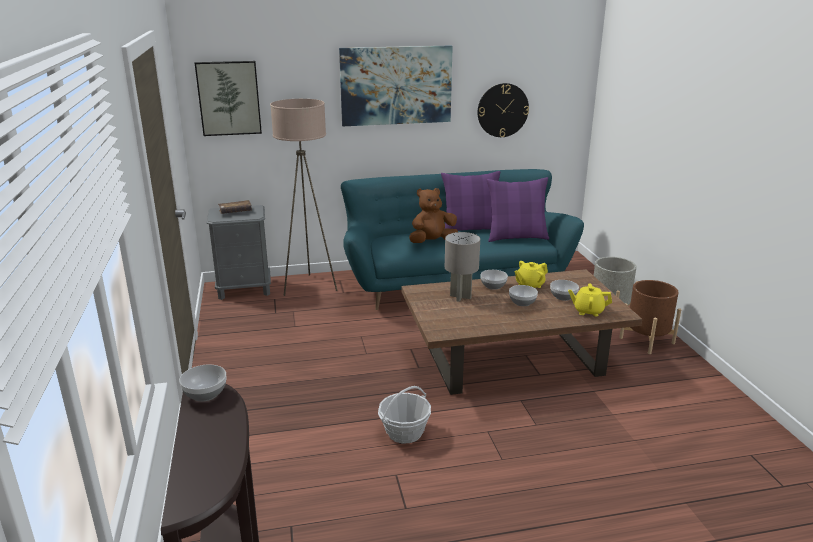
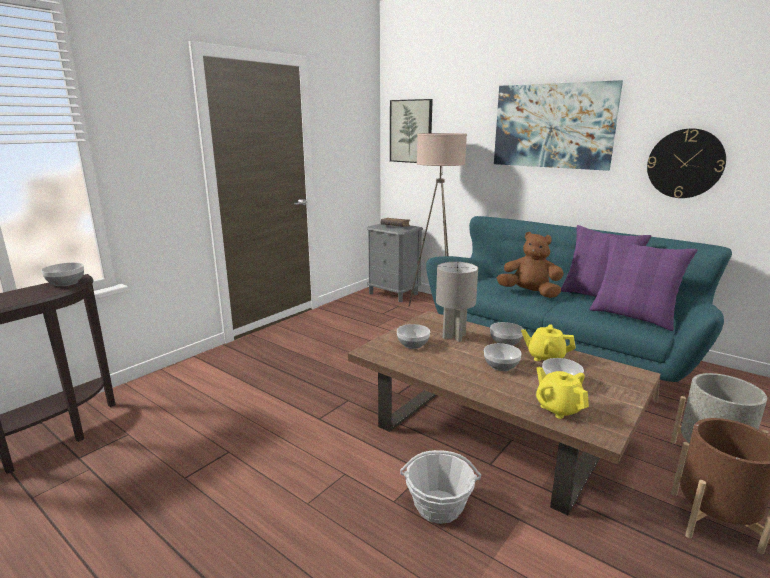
camera: 50 degrees right, 5 degrees down
(404, 432) = (293, 429): basket -> basket (438, 506)
(451, 315) = (412, 344): none -> bowl

